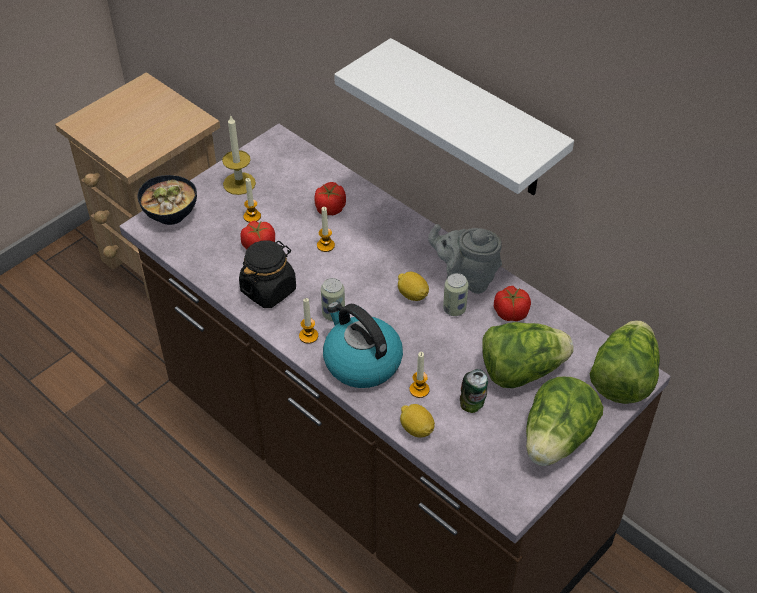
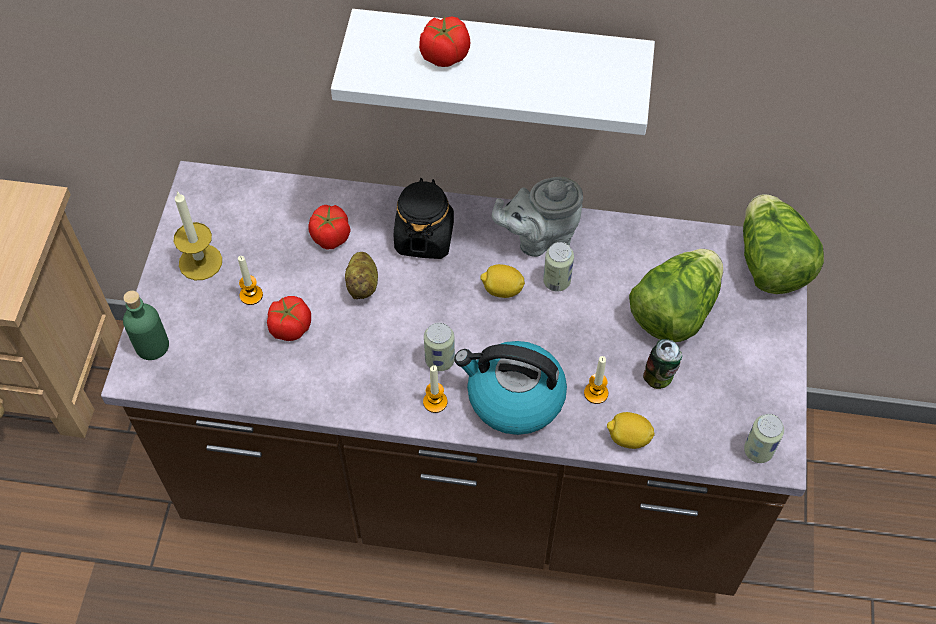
camera: 35 degrees left, 10 degrees up
(171, 214) = (152, 345): bowl -> green bottle
(268, 290) = (346, 373): black jar -> black jar (424, 237)
(325, 245) = (363, 284): candle -> potato
(502, 490) = (758, 450): none -> can
(510, 313) = (613, 253): tomato -> tomato (444, 55)
(556, 440) = (763, 366): lettuce -> none

